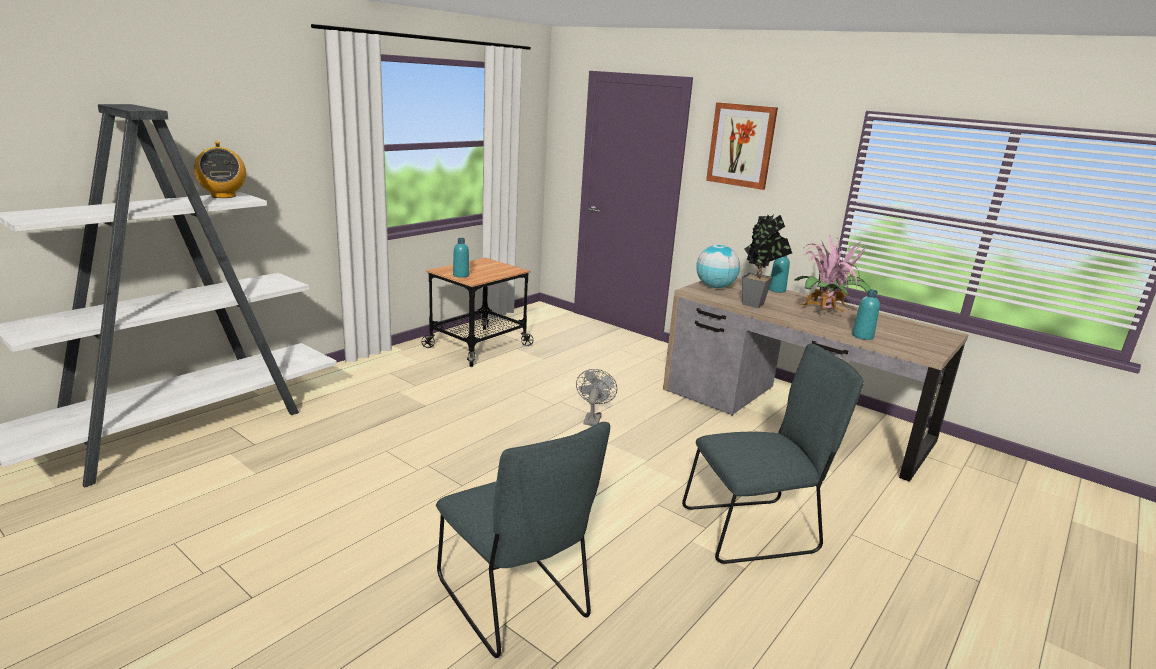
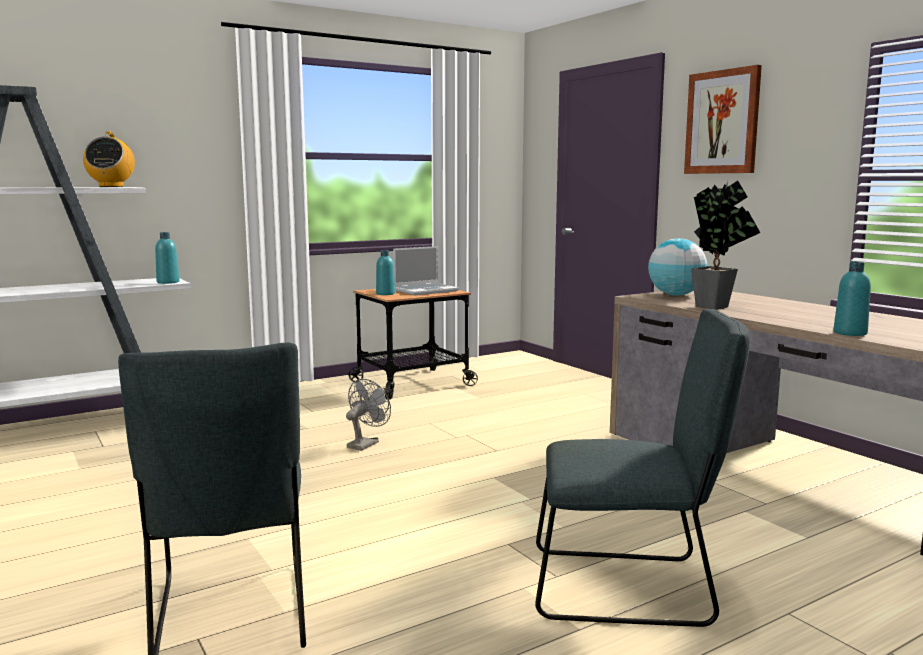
camera: 20 degrees right, 10 degrees down
(491, 269) = (426, 291): none -> laptop
(592, 418) = (493, 453): grey fan -> grey fan (365, 444)
(776, 290) = (765, 298): turquoise bottle -> turquoise bottle (168, 282)
(825, 315) = (813, 316): potted plant -> none

